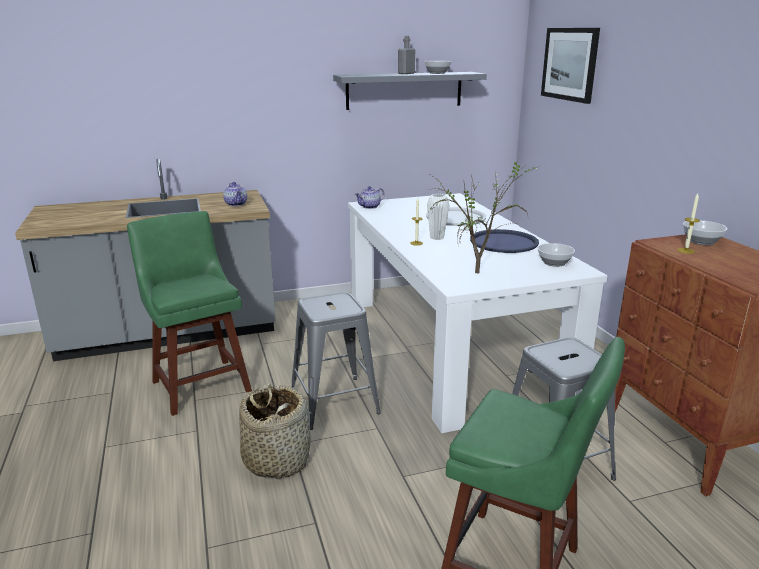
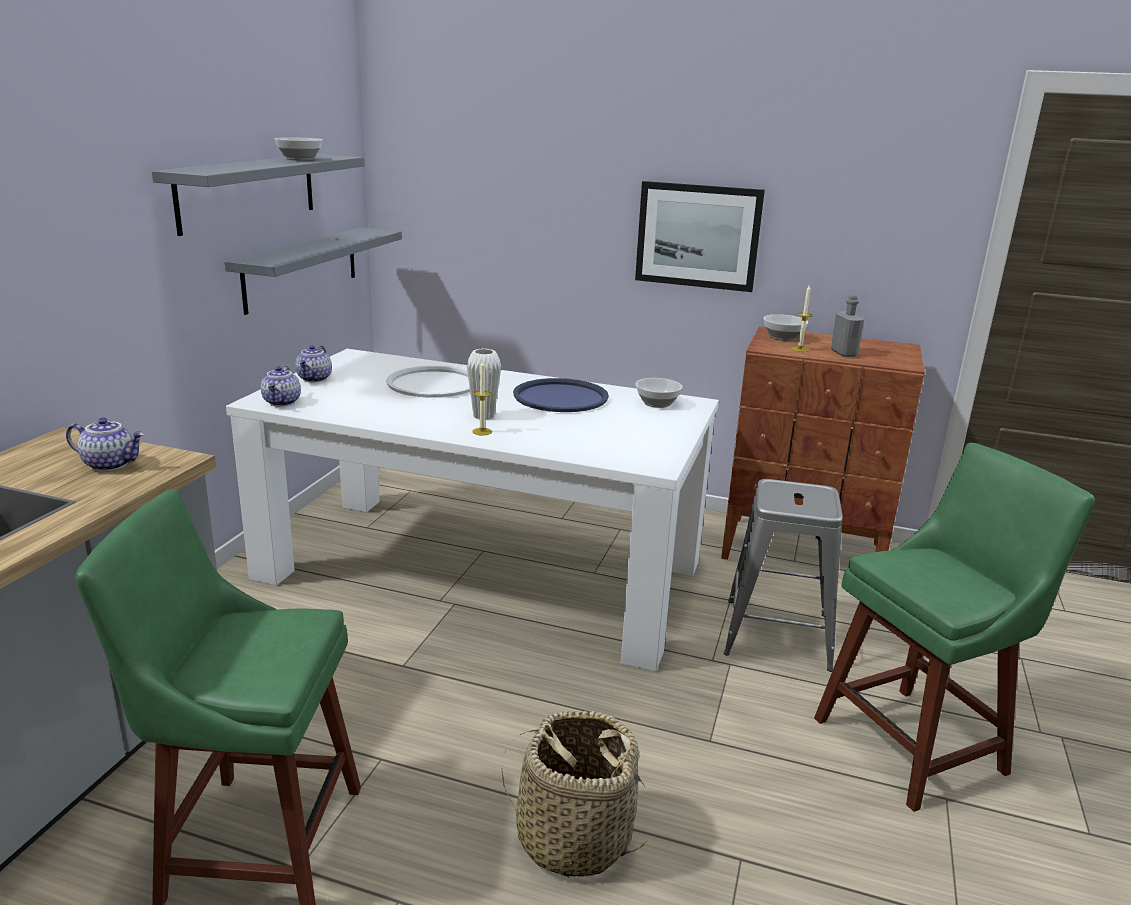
camera: 55 degrees left, 0 degrees up
(335, 402) = (496, 720): grey stool -> none
(406, 73) = (261, 162): grey bottle -> grey bottle (844, 353)
(408, 202) = (315, 379): none -> teapot
(444, 140) = (302, 268): none -> grey shelf
(479, 271) = (629, 439): potted plant -> none
(570, 64) = (477, 140): picture -> picture (698, 236)

